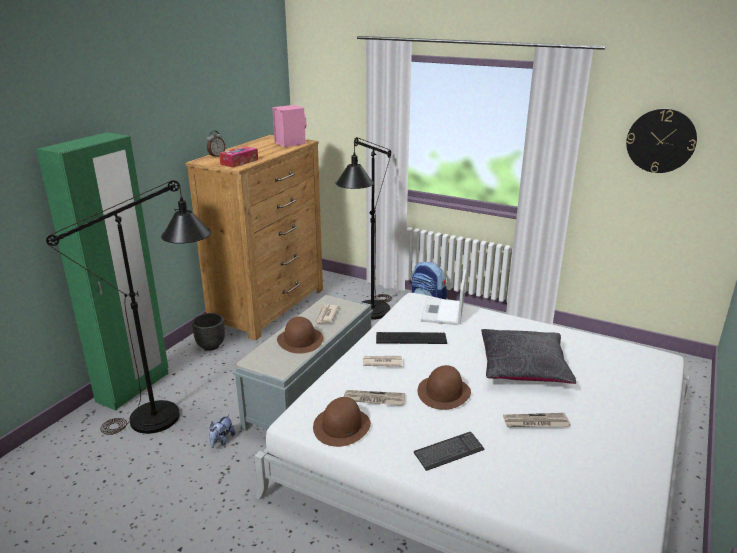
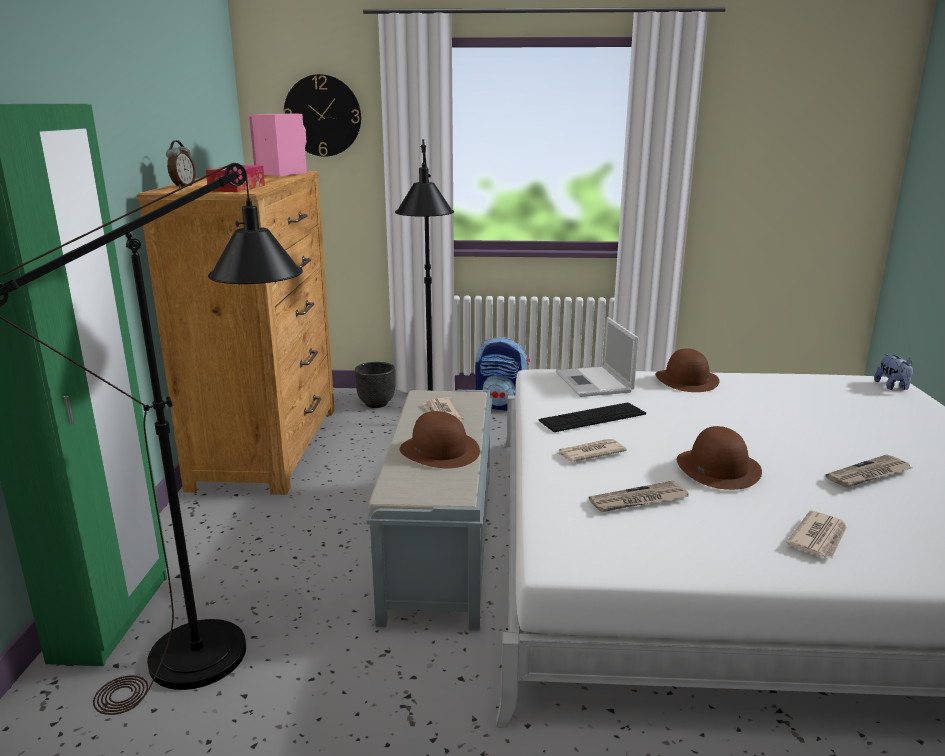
camera: 25 degrees left, 5 degrees down
(211, 346) = (215, 519): black planter -> black planter (377, 404)
(222, 441) = (358, 655): plush toy -> plush toy (892, 387)
(342, 426) = (638, 546): brown hat -> brown hat (687, 380)
(448, 452) = (819, 538): keyboard -> newspaper
(523, 367) = (770, 420): black pillow -> none
(660, 141) = (789, 129): wall clock -> wall clock (322, 116)

